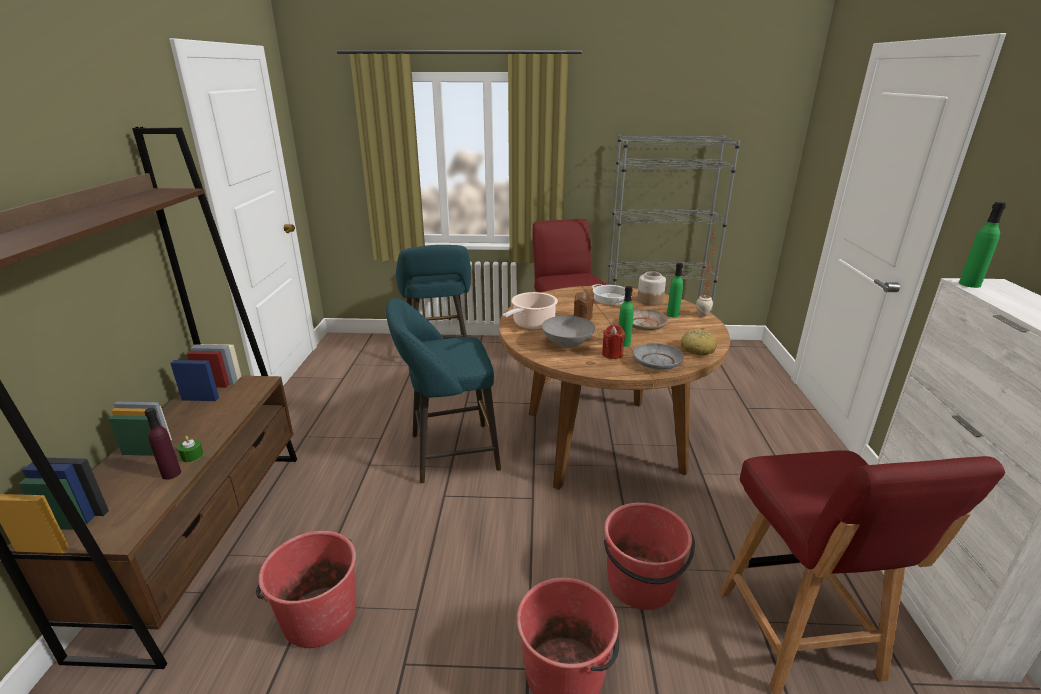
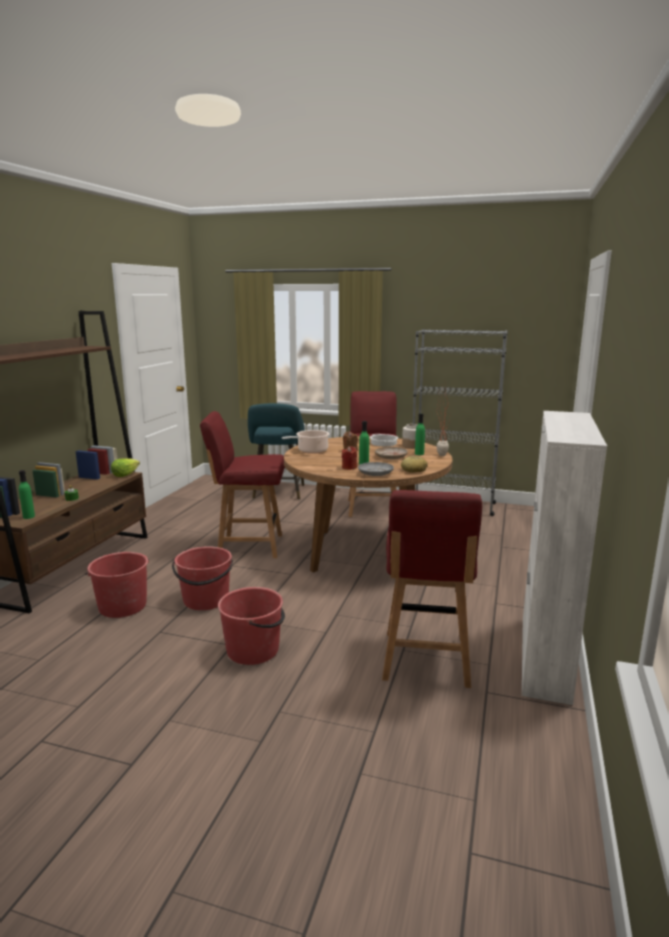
camera: 15 degrees right, 10 degrees down
(171, 474) = (57, 504): purple bottle -> none
(257, 384) = (125, 474): none -> lettuce
(448, 453) = (248, 546): turquoise stool -> red chair
(568, 344) = (325, 461): grey bowl -> none
(641, 584) = (335, 622): red bucket -> red bucket (206, 600)
(969, 284) = (554, 413): green bottle -> green bottle (29, 517)

